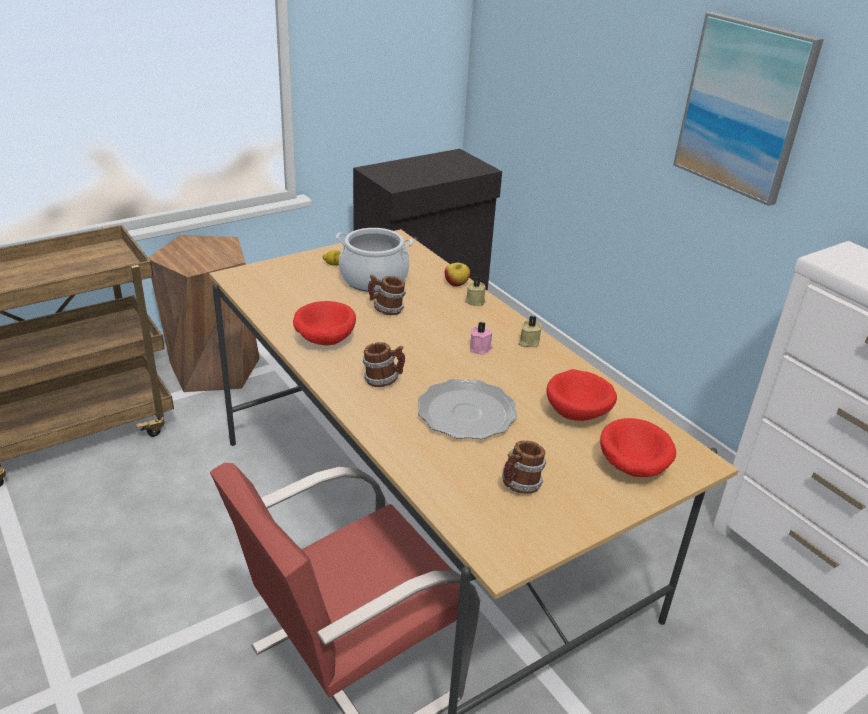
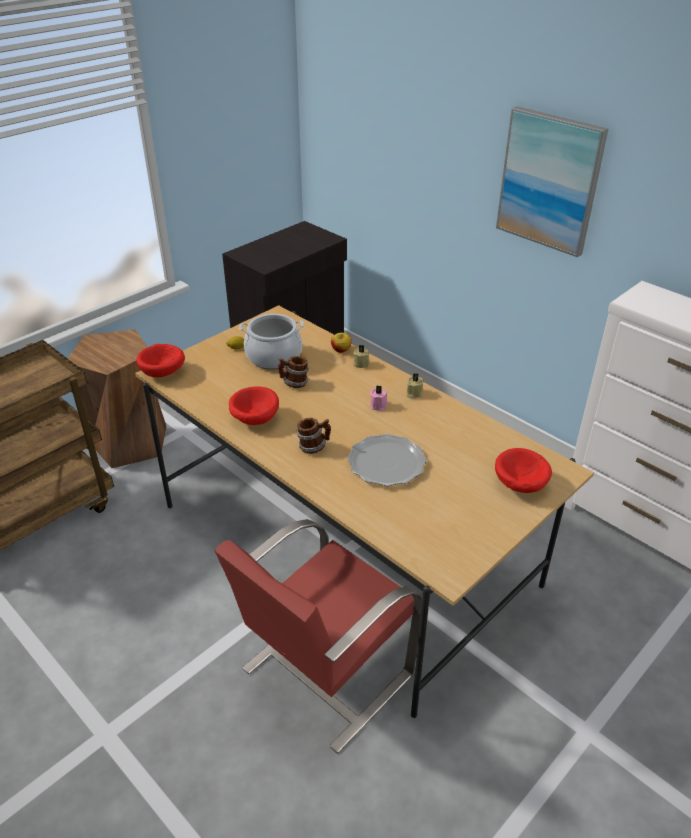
camera: 10 degrees left, 5 degrees up
(520, 486) = (444, 515): mug -> none
(579, 413) = (469, 448): red bowl -> red bowl (164, 372)

